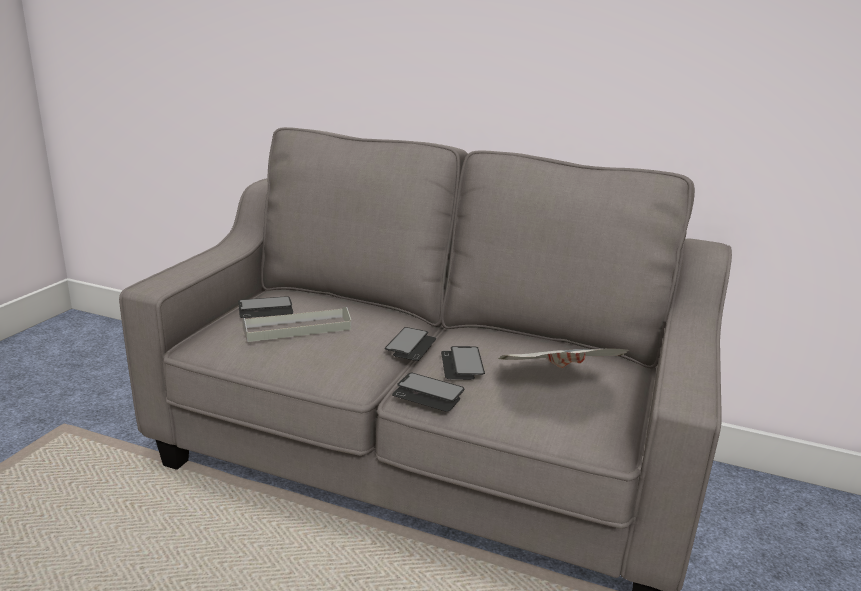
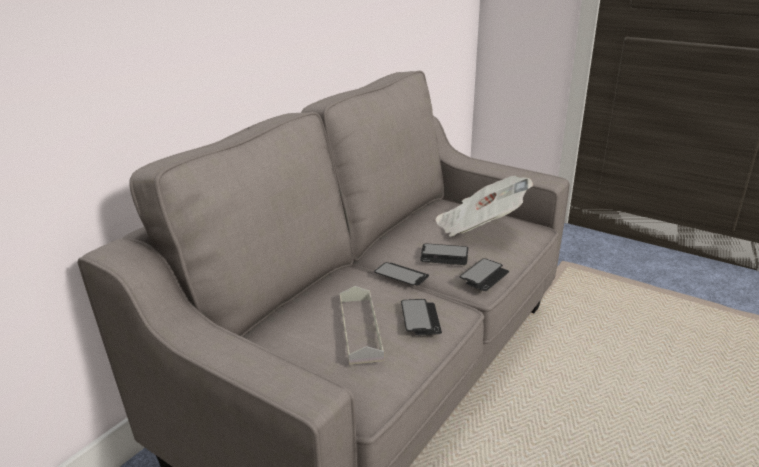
camera: 75 degrees left, 5 degrees up
(265, 309) = (303, 349): phone -> phone (420, 318)

